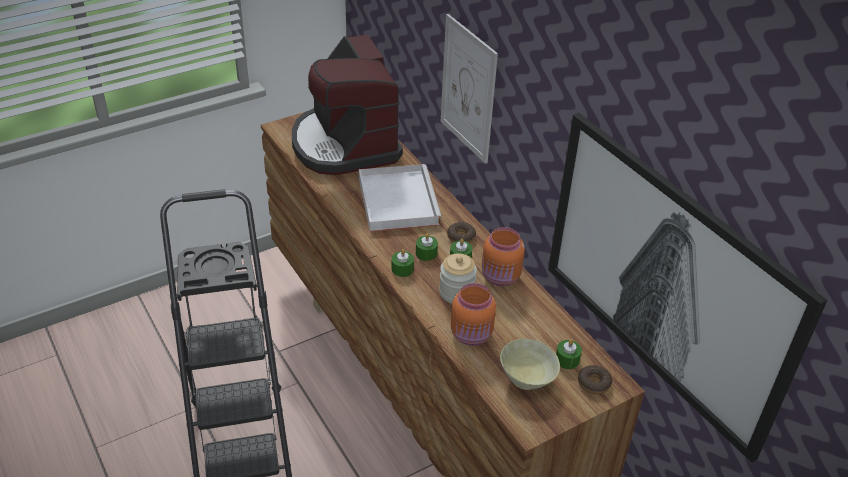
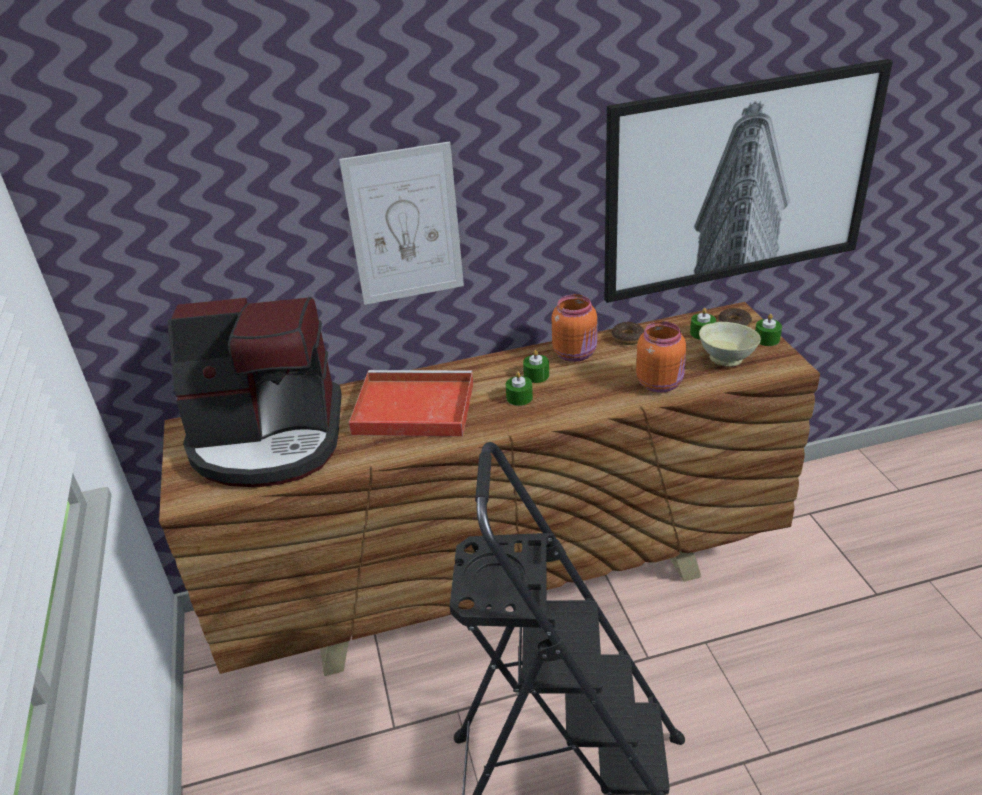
camera: 70 degrees left, 5 degrees down
(396, 200) = (411, 408): white tray -> red tray
(402, 269) = (541, 418): green candle -> green candle (767, 339)
(456, 292) = (591, 385): jar -> none
(461, 237) = (500, 370): donut -> donut (627, 338)

